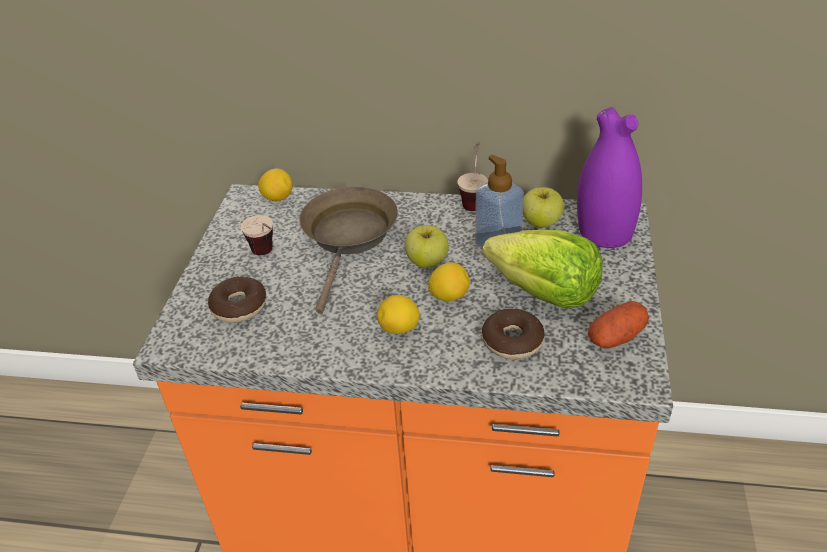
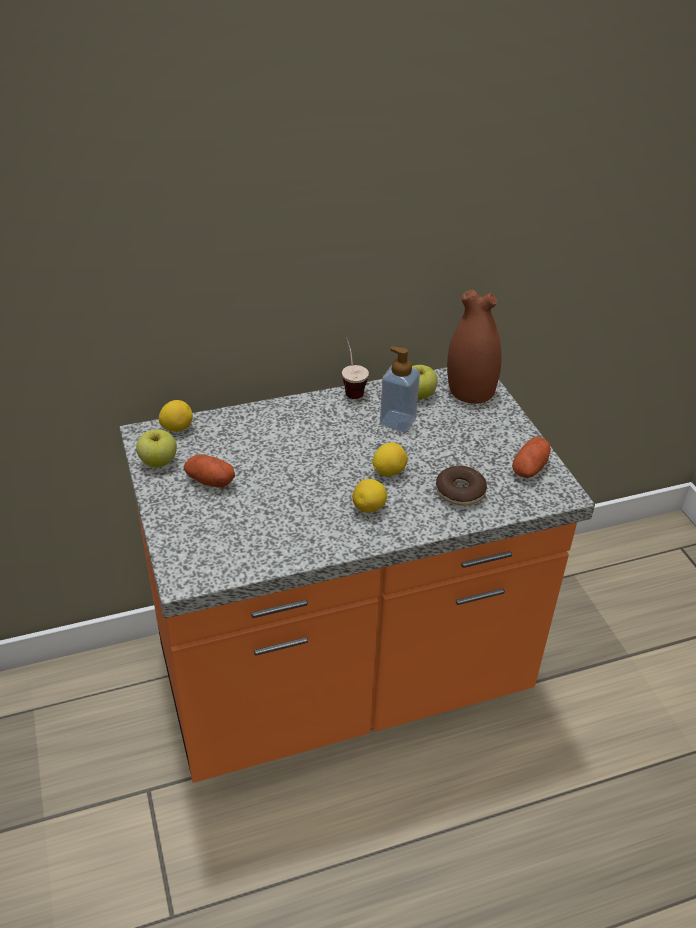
camera: 30 degrees left, 0 degrees up
(239, 306) = (220, 529): donut -> none
(267, 256) = (210, 481): cup -> potato
(349, 238) = (271, 446): brown frying pan -> none
(427, 261) = (351, 449): apple -> apple (158, 461)
(543, 293) = (458, 450): lettuce -> none
(604, 232) = (470, 391): purple vase -> brown vase

